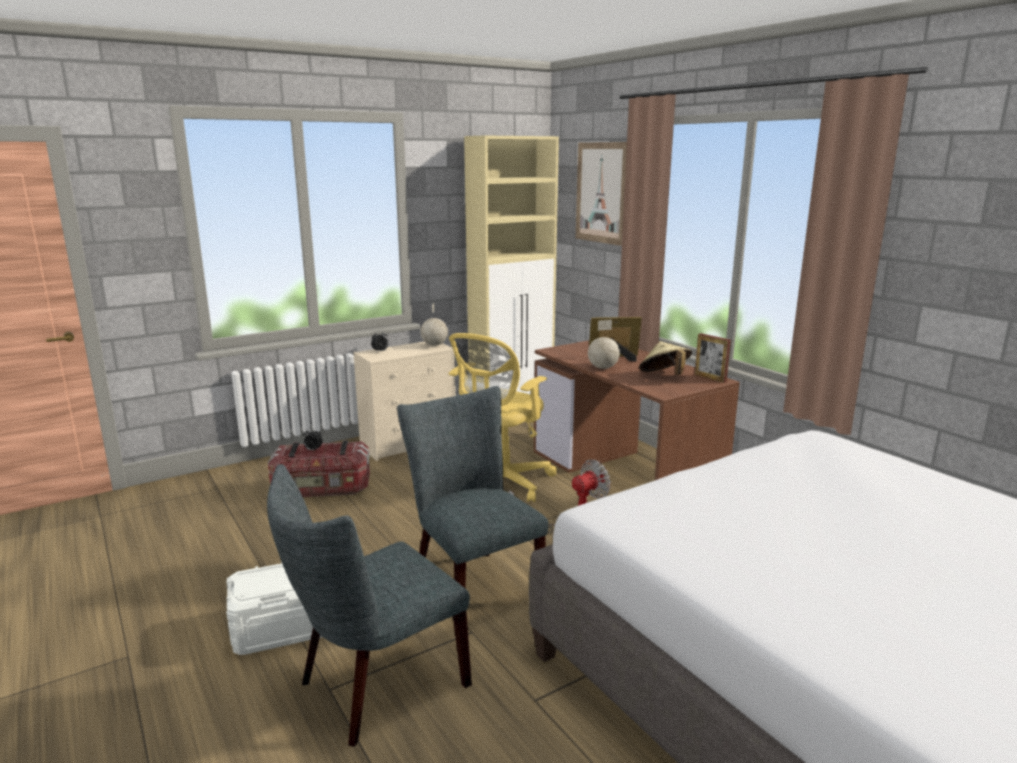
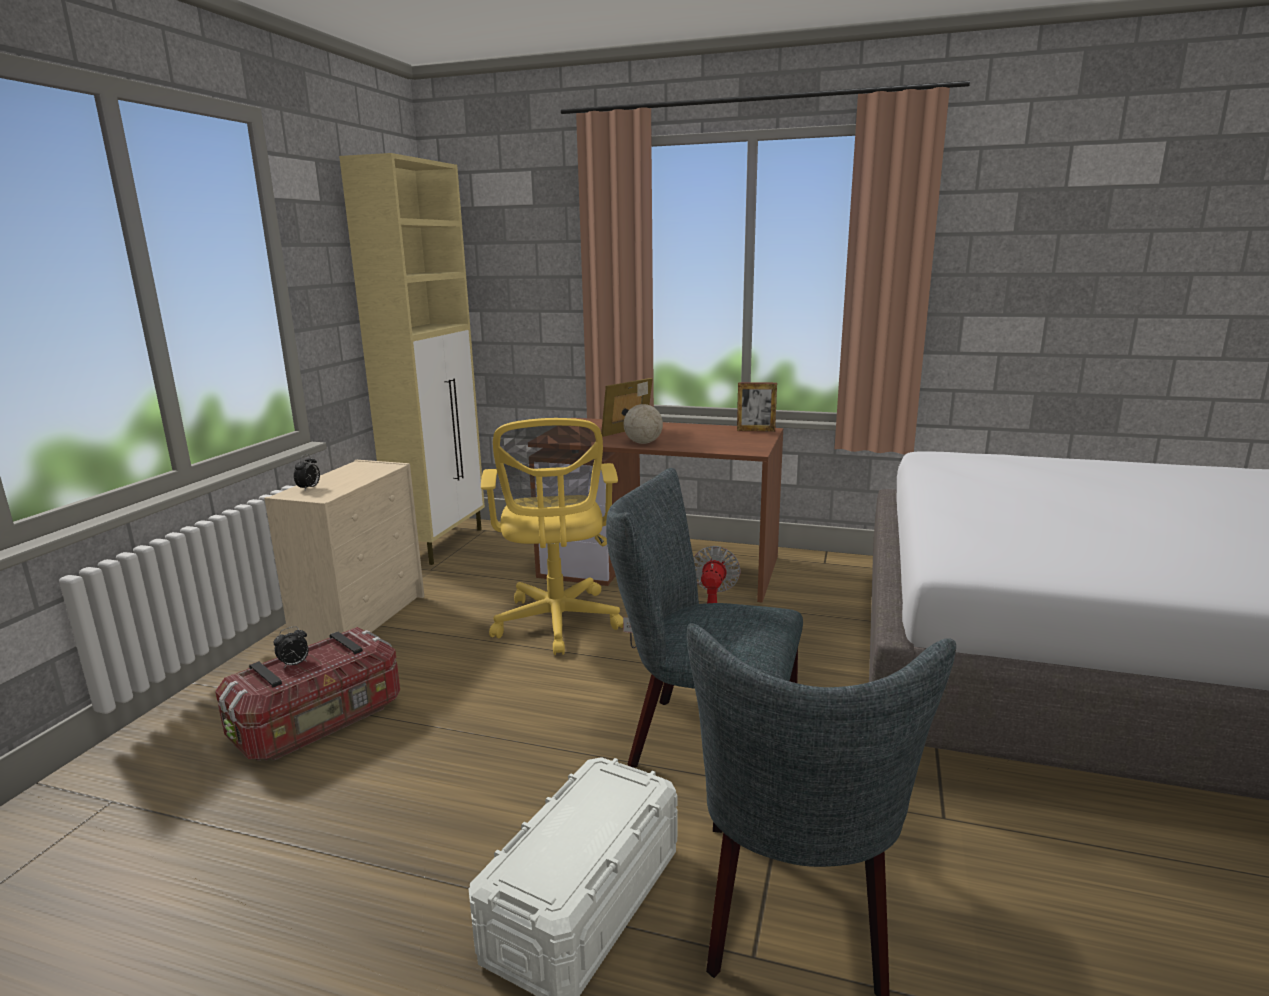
camera: 40 degrees left, 0 degrees up
(435, 345) = (374, 465): globe -> none
(601, 193) = (527, 238): picture -> none
(664, 376) = (716, 437): beige hat -> none

